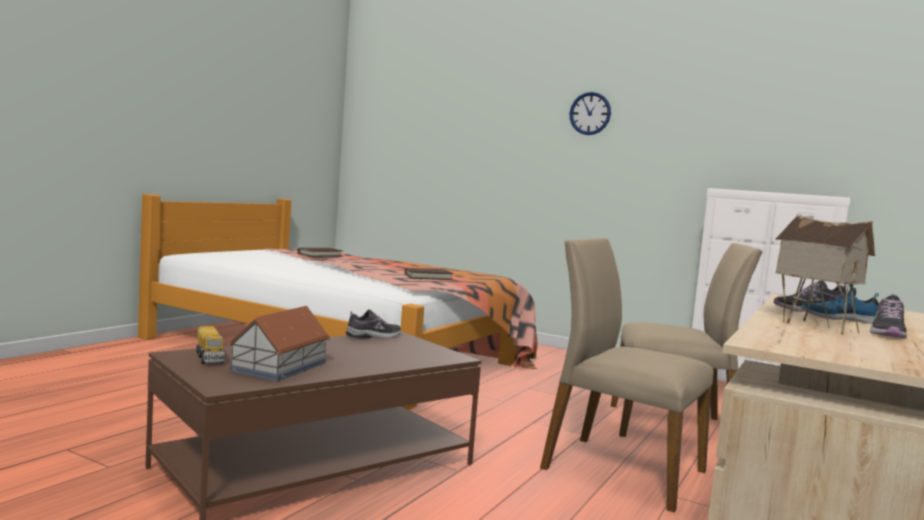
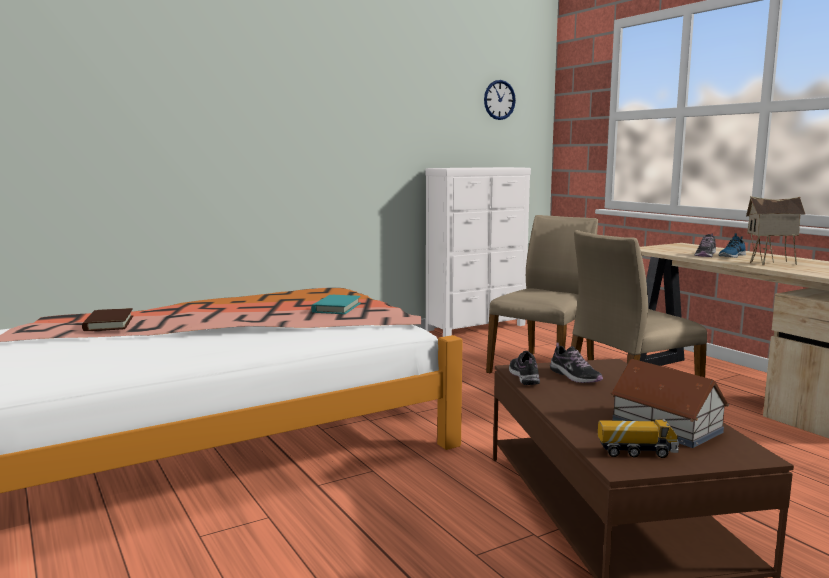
camera: 60 degrees left, 5 degrees up
(428, 277) = (336, 308): brown book -> turquoise book
(590, 113) = (308, 96): wall clock -> wall clock (499, 100)
(887, 333) = (778, 258): shoe -> shoe (574, 376)

